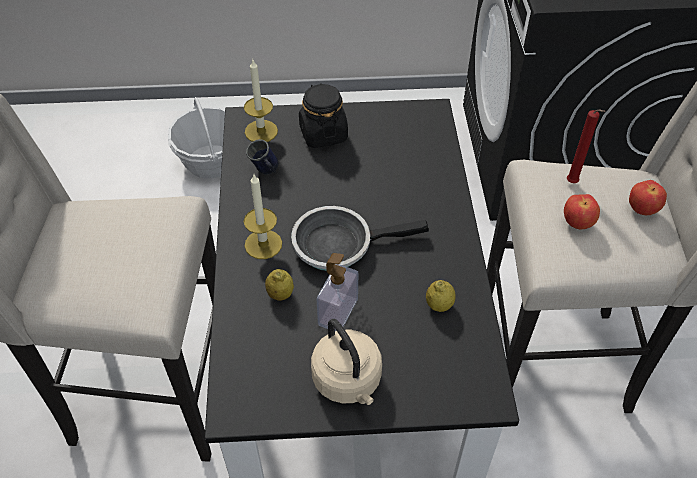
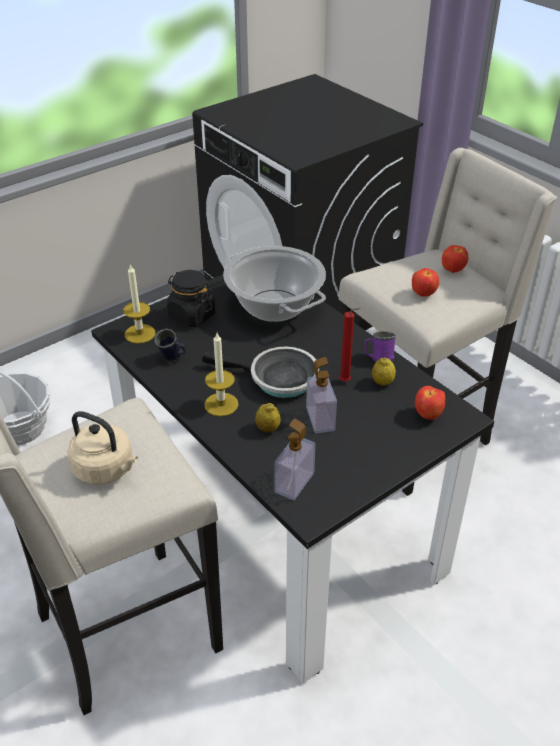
camera: 35 degrees left, 10 degrees down
(251, 367) = (294, 483): none -> soap dispenser
(339, 244) = (277, 379): frying pan -> frying pan turned 120 degrees counterclockwise
(348, 382) = (370, 455): beige kettle -> beige kettle (106, 470)
(411, 161) = (275, 306): none -> cooking pot
(451, 371) = (428, 415): none -> apple
(460, 276) = (378, 359): none -> purple mug
(573, 184) = (398, 273): red candle -> red candle (346, 382)

